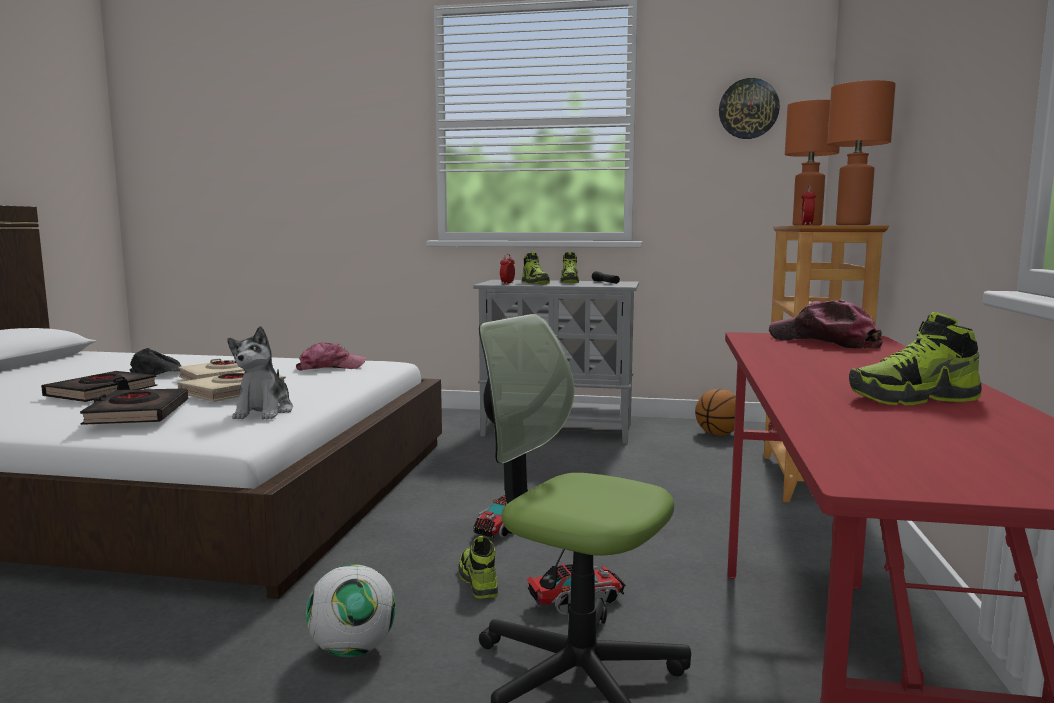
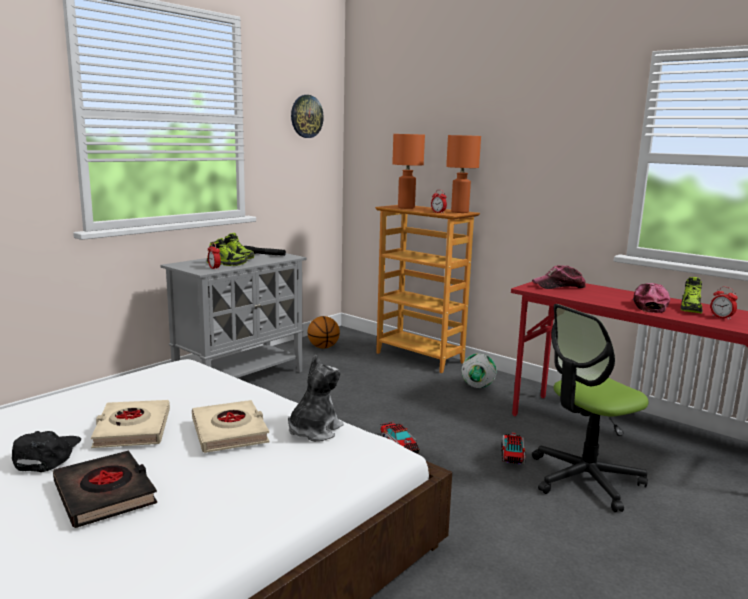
camera: 60 degrees left, 5 degrees up
(137, 414) = (265, 478): black book -> none
(264, 412) = (314, 431): plush toy -> plush toy turned 90 degrees counterclockwise
(330, 367) = (165, 384): cap -> cap (648, 305)
(352, 650) = (525, 532): football -> football (477, 386)
(478, 581) = (467, 475): shoe -> none
(902, 418) = (721, 317): none -> alarm clock

